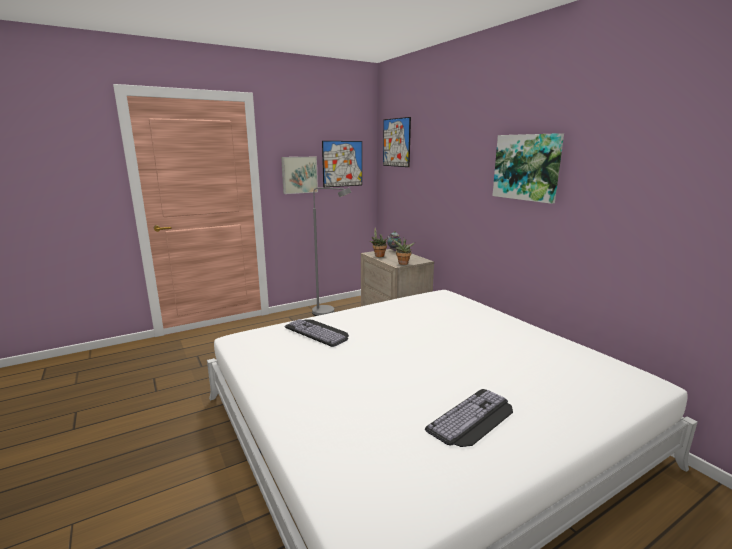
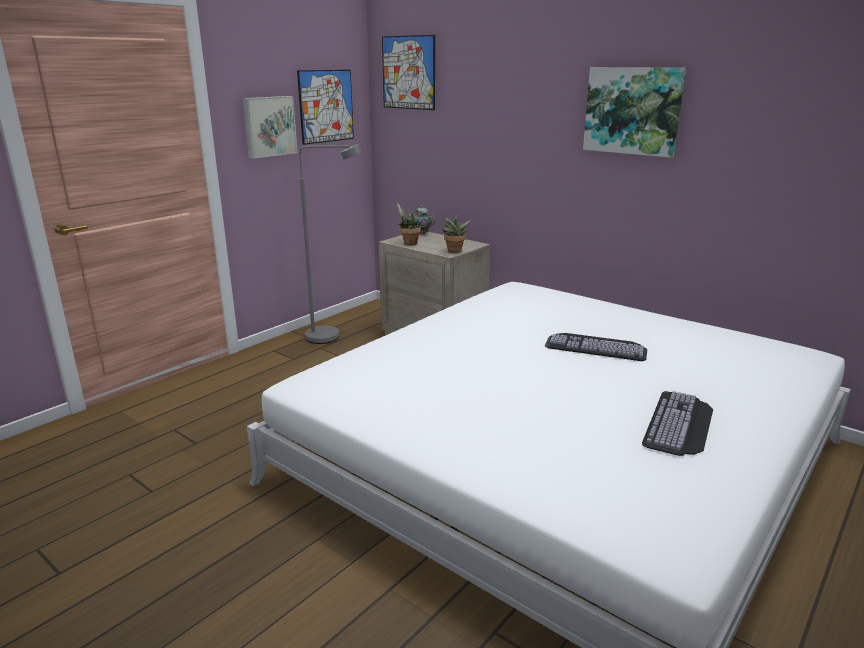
camera: 20 degrees left, 5 degrees up
(319, 331) = (408, 358): keyboard -> keyboard (597, 346)

